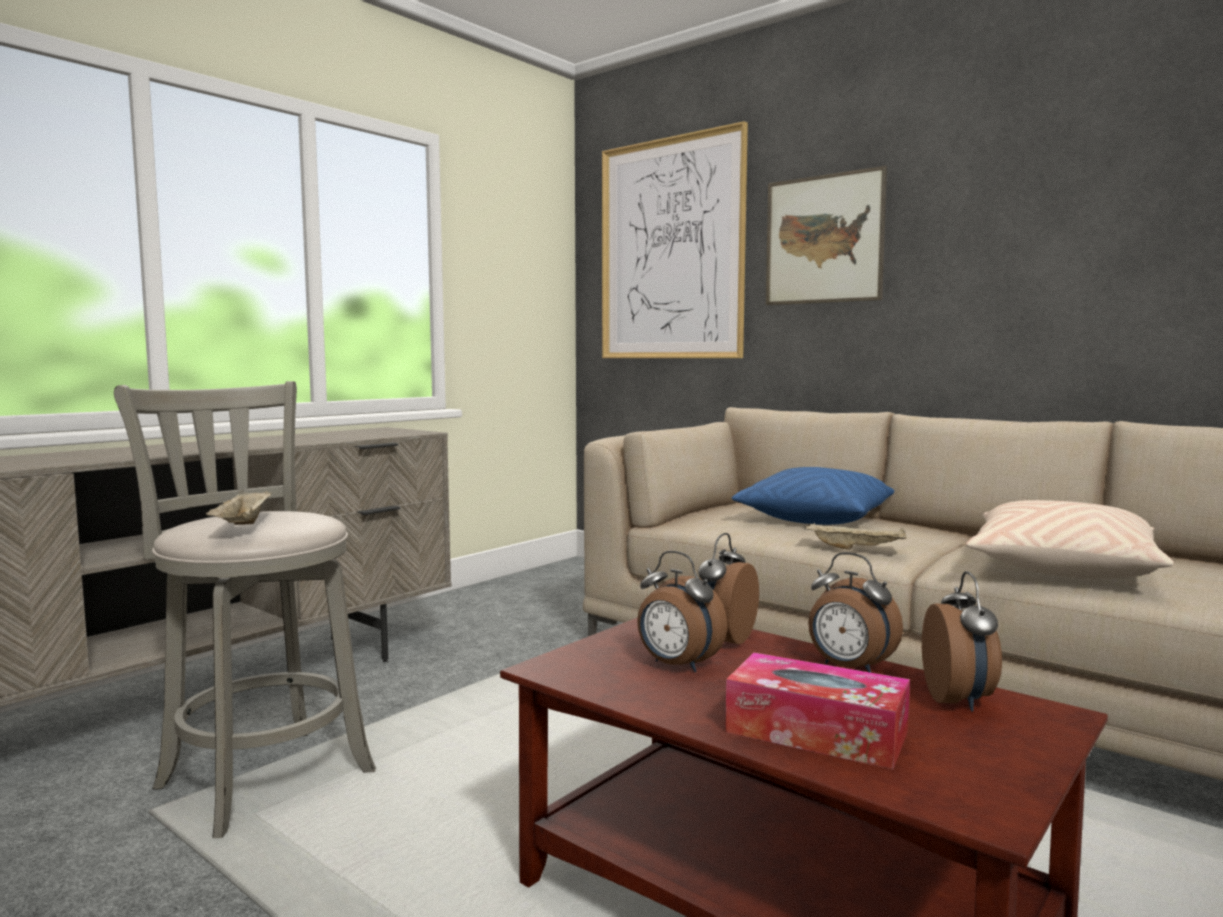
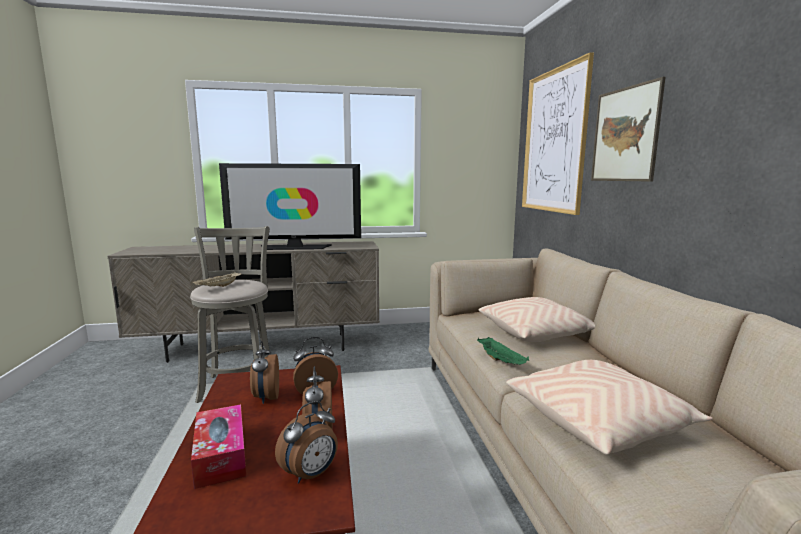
camera: 40 degrees right, 5 degrees up
(271, 443) = (295, 247): none -> television
(816, 519) = (535, 333): blue pillow -> beige pillow
(856, 548) = (502, 361): beige tray -> green tray

